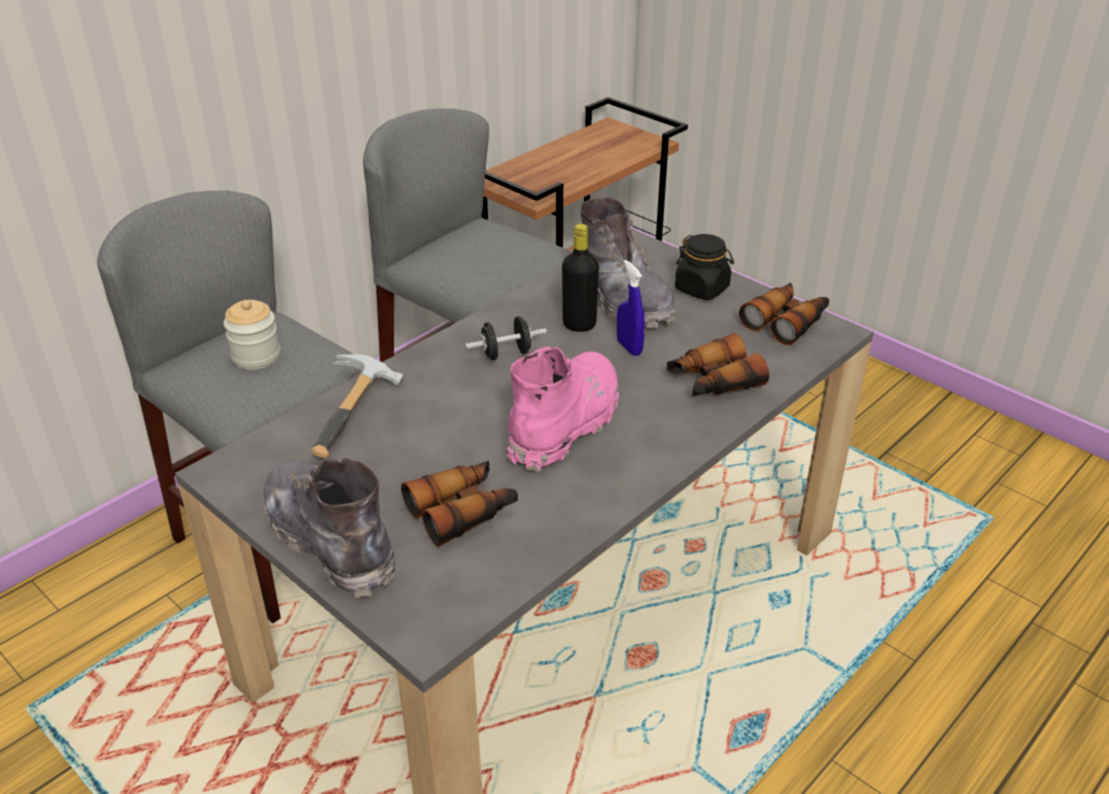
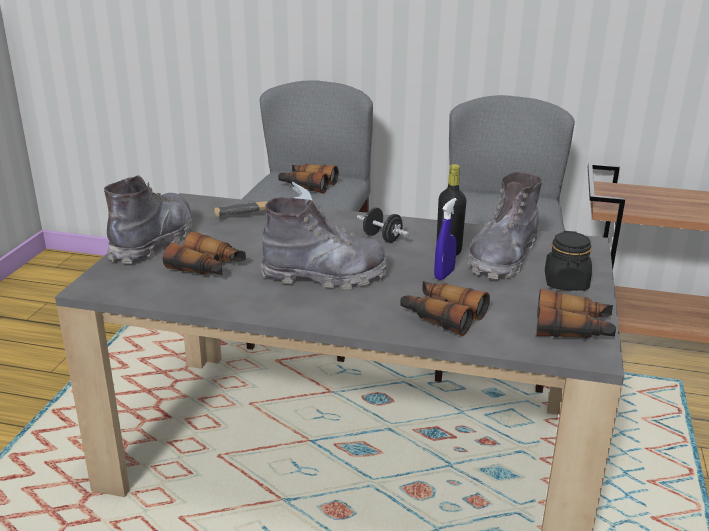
camera: 60 degrees right, 10 degrees down
(256, 357) = (307, 185): jar -> binoculars
(565, 425) = (325, 276): pink boot -> grey boot

